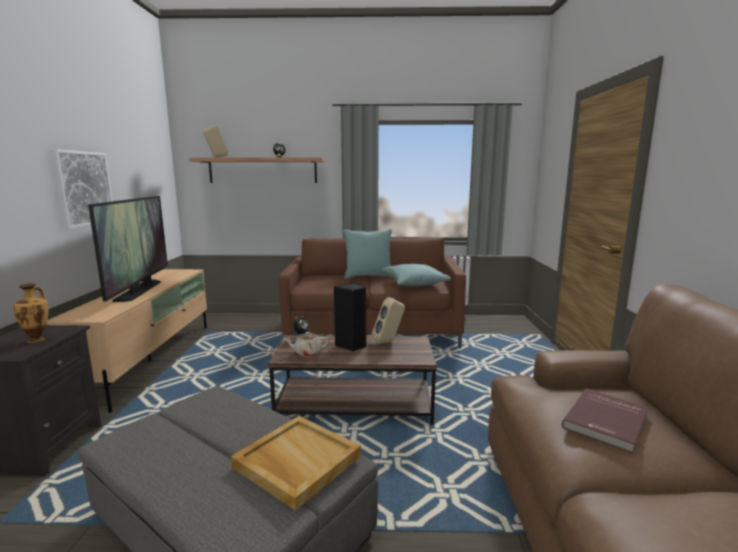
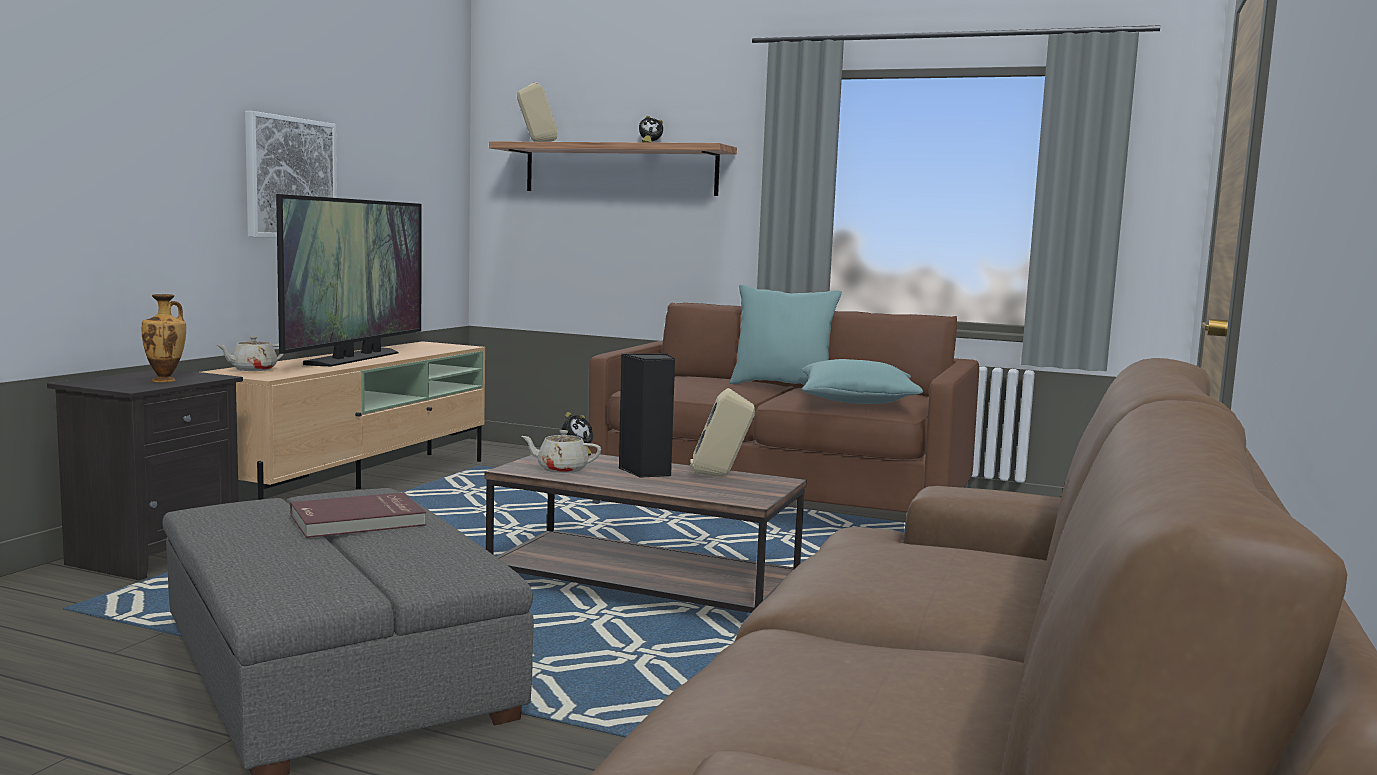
camera: 20 degrees right, 5 degrees down
(83, 312) = (252, 369): none -> beige teapot
(296, 462) = (412, 558): beige tray -> none
(607, 422) = (919, 571): red book -> red book (358, 521)

